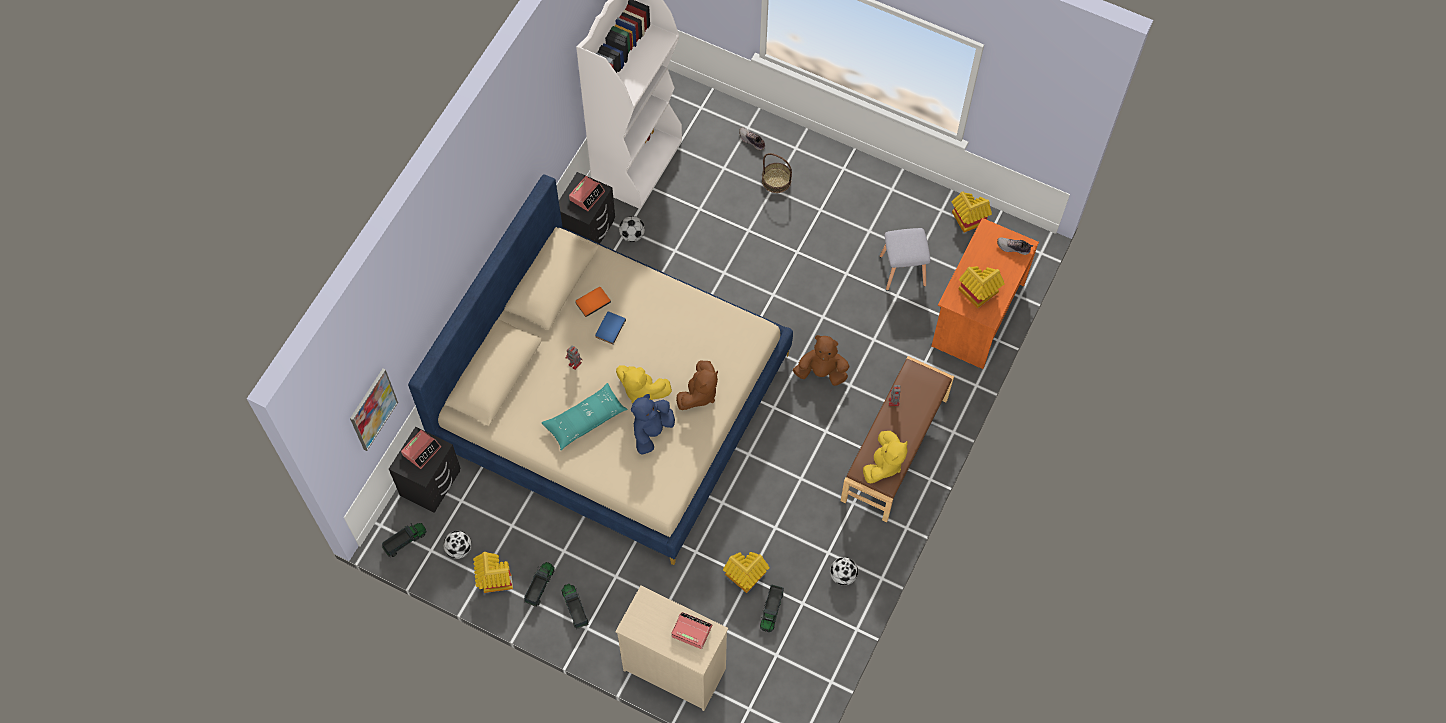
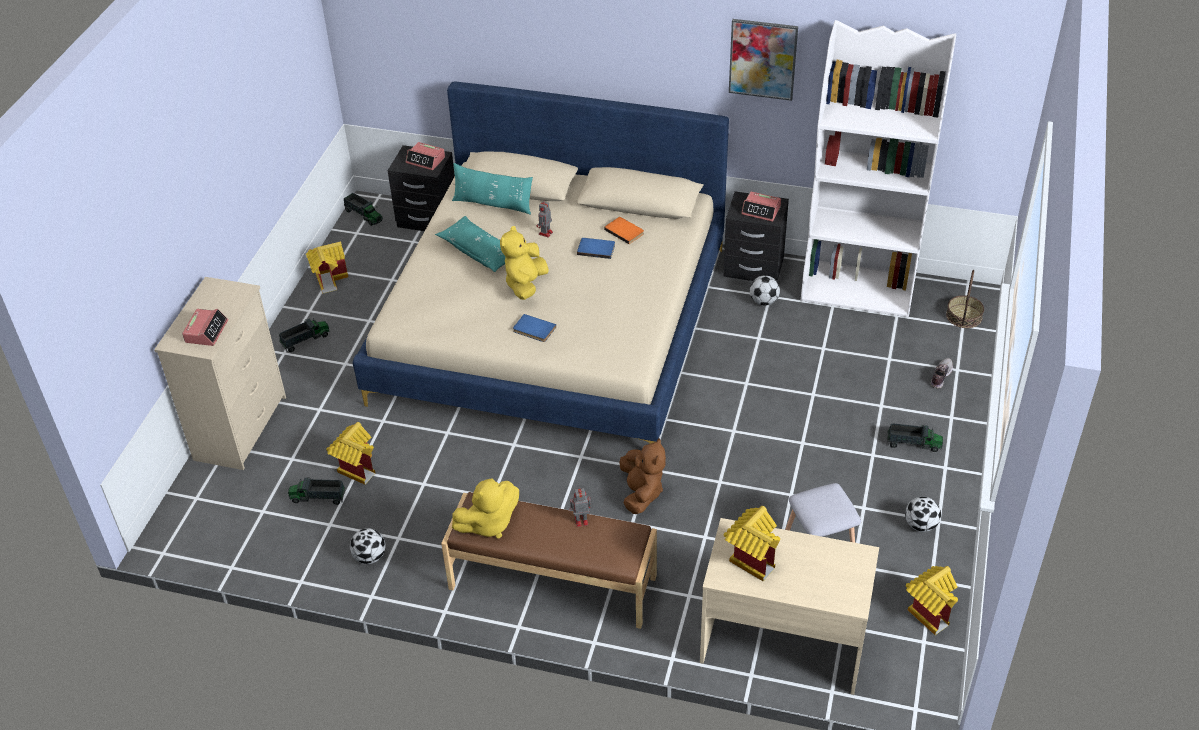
camera: 80 degrees right, 20 degrees down
(373, 409) = (407, 52): picture -> picture (762, 59)
(459, 549) = (360, 250): football -> football (920, 525)
(519, 399) = (493, 204): none -> turquoise pillow
(540, 586) = (327, 311): toy truck -> toy truck (913, 444)
(651, 431) = (477, 301): blue plush toy -> none
(699, 394) = (533, 330): brown plush toy -> blue book
(776, 180) = (895, 407): basket -> basket (964, 316)
(883, 465) = (488, 524): yellow plush toy -> yellow plush toy turned 45 degrees counterclockwise
(976, 314) = (782, 643): orange desk -> beige desk
(1013, 248) = (844, 589): shoe -> none

